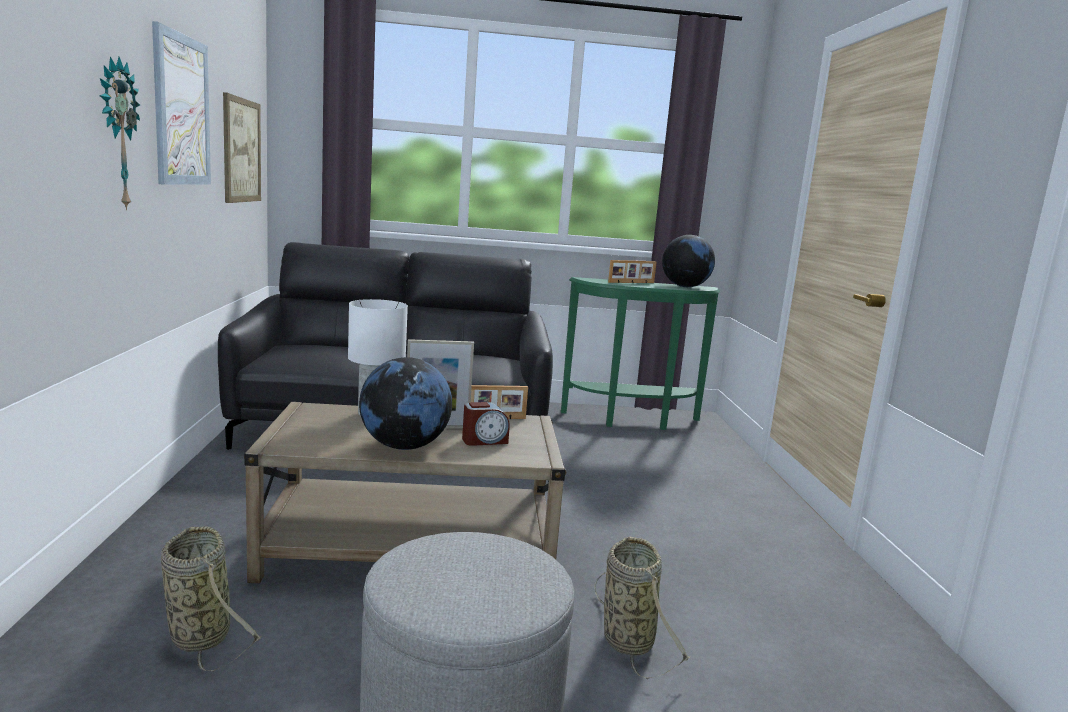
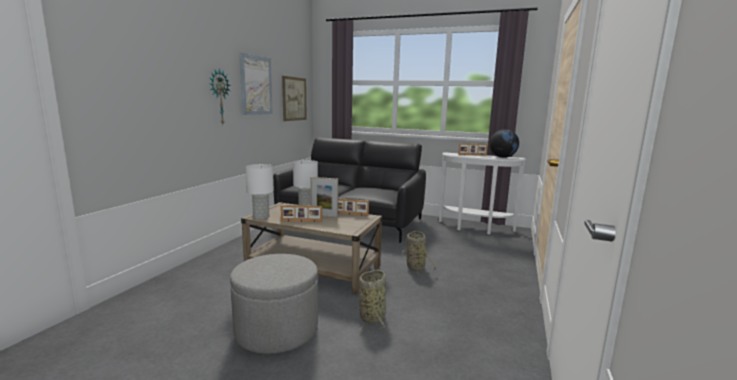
camera: 25 degrees right, 0 degrees up
(199, 634) = (216, 283): basket -> basket (415, 266)
(296, 446) = (261, 217): none -> white table lamp
(404, 446) = (301, 221): globe -> picture frame
(484, 441) = (337, 222): alarm clock -> none
(633, 421) = (475, 228): green console table -> white console table

